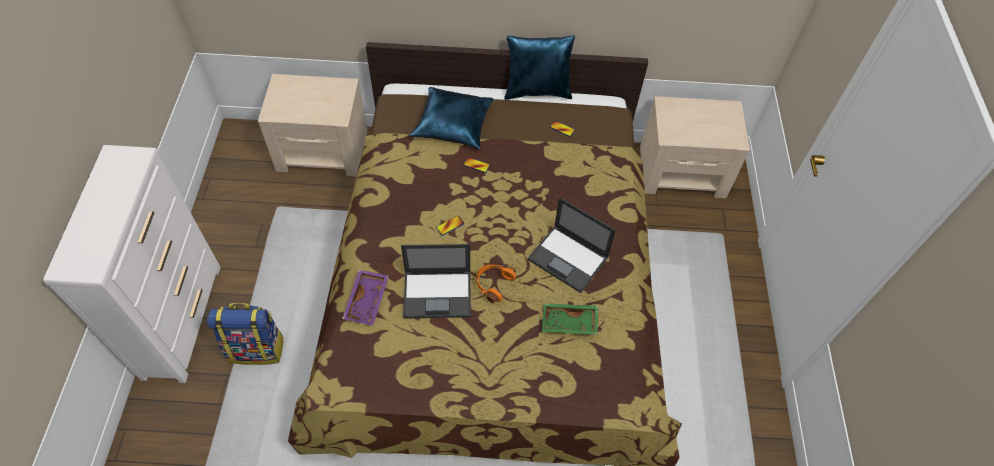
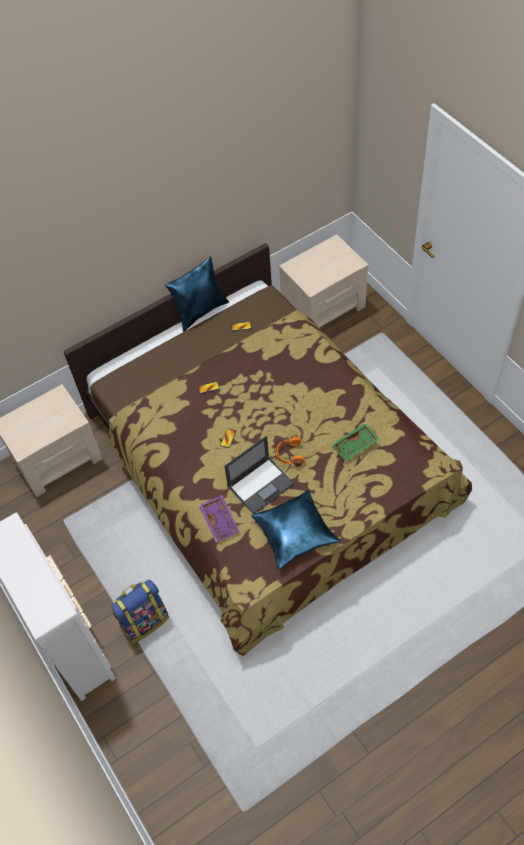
camera: 30 degrees left, 0 degrees up
(453, 124) = (165, 371): blue pillow -> blue pillow (295, 533)
(569, 259) = (321, 407): laptop -> none

